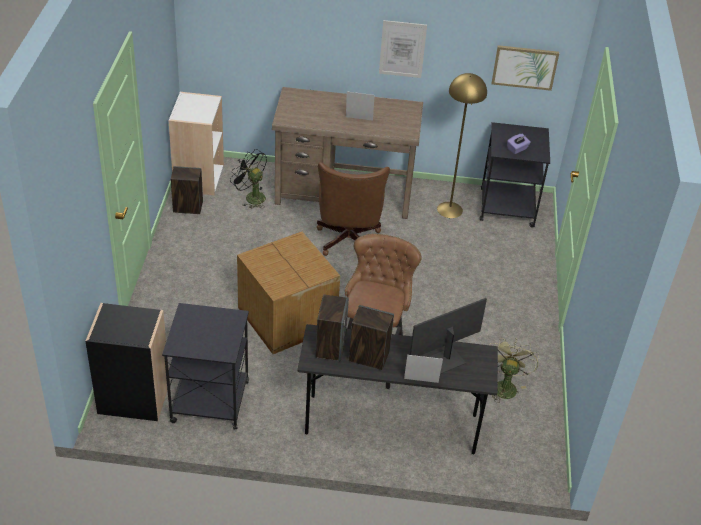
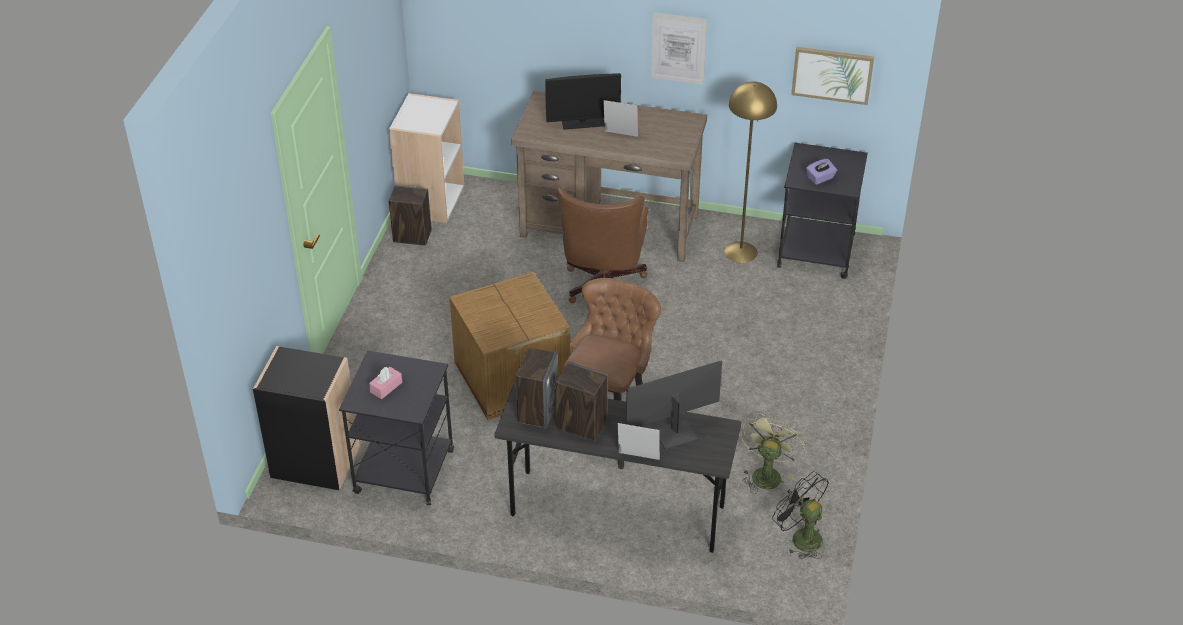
camera: 10 degrees right, 0 degrees up
(199, 333) = (386, 387): none -> pink tissue box
(251, 197) = (492, 226): black fan -> black fan (800, 537)
(327, 110) = (583, 122): none -> monitor

